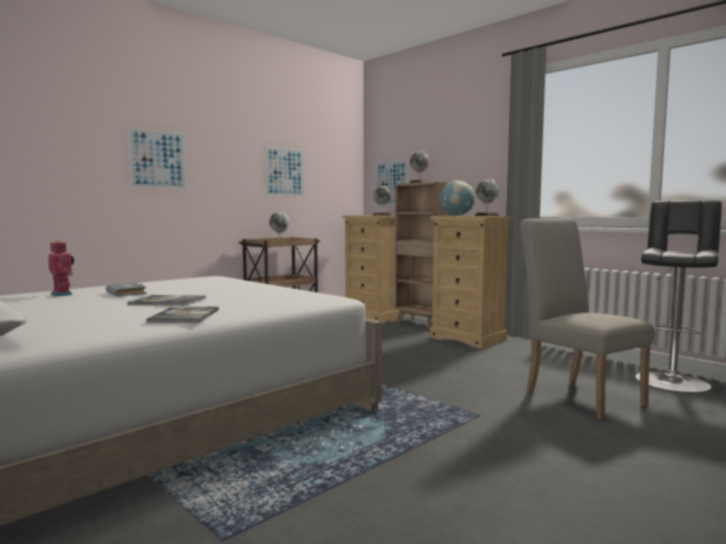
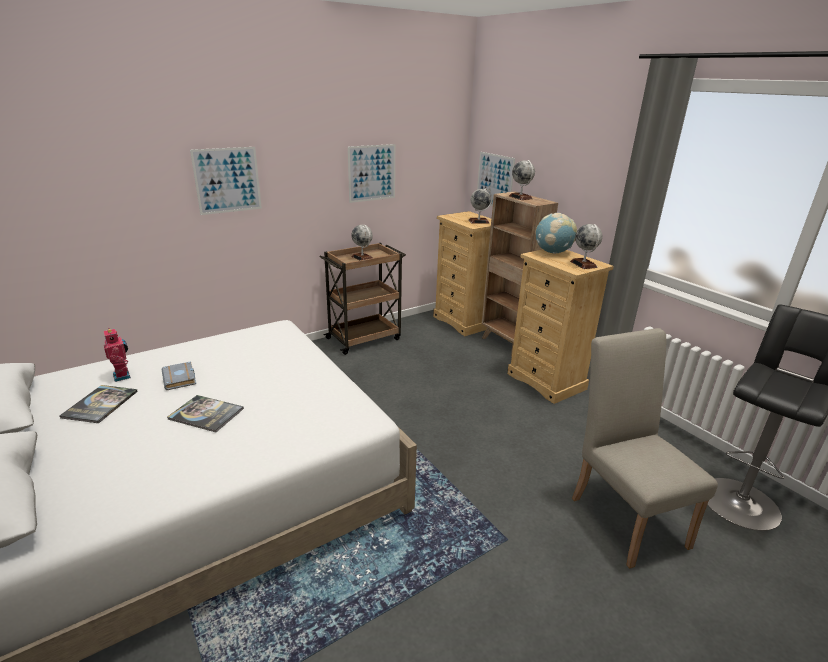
camera: 10 degrees right, 20 degrees up
(184, 316) = (205, 467): book -> book (100, 404)

